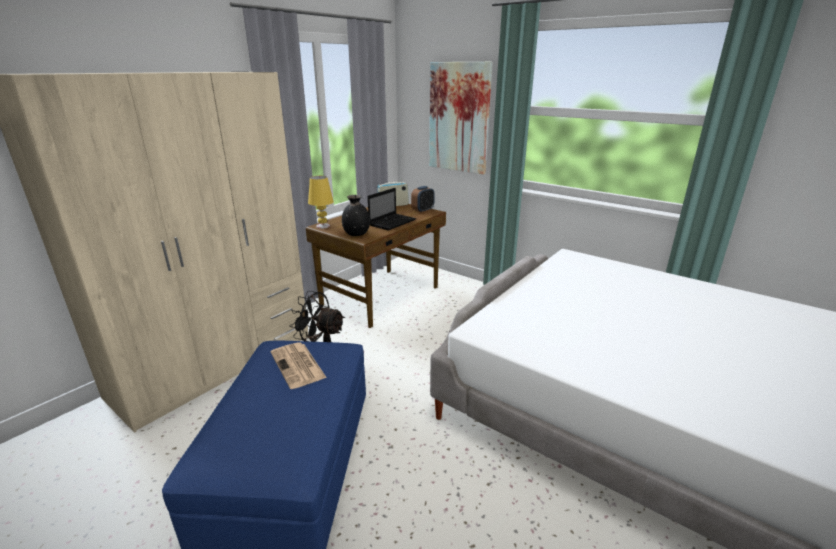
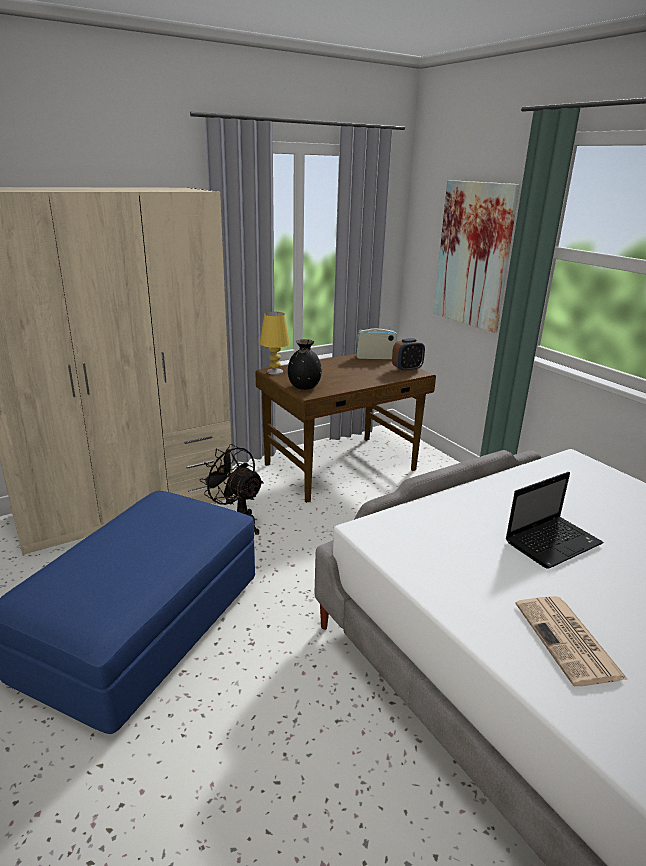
camera: 20 degrees right, 0 degrees up
(298, 365) = (168, 524): newspaper -> newspaper (569, 641)
(393, 222) = (358, 379): laptop -> laptop (553, 542)

